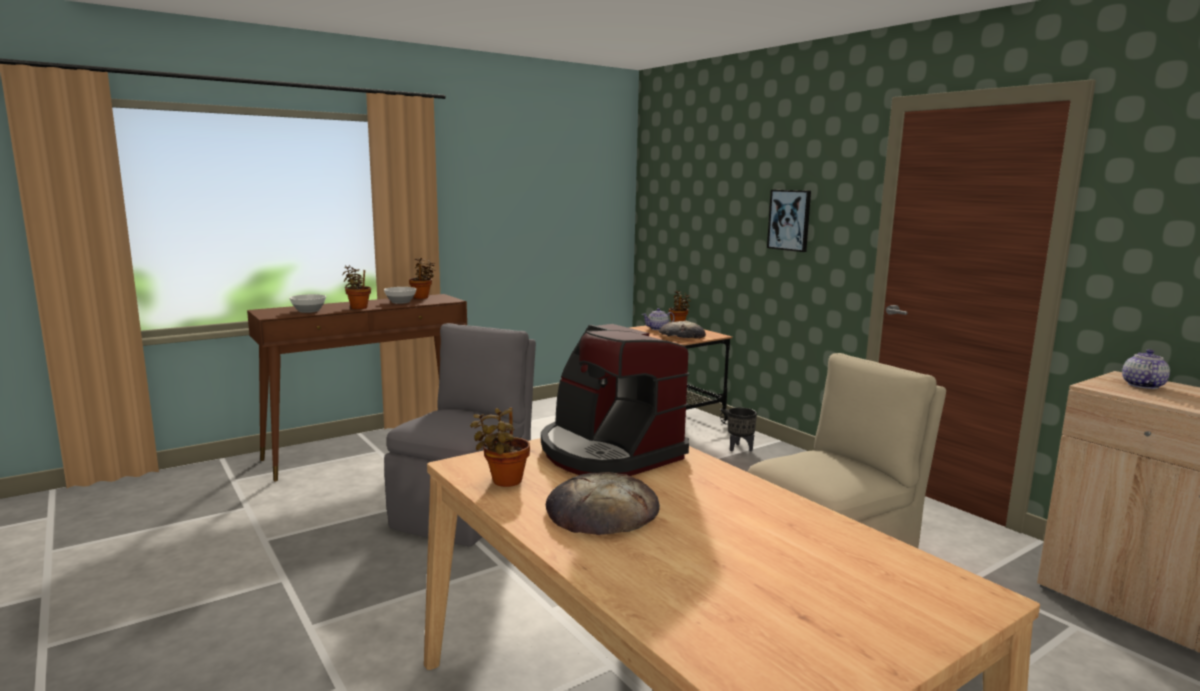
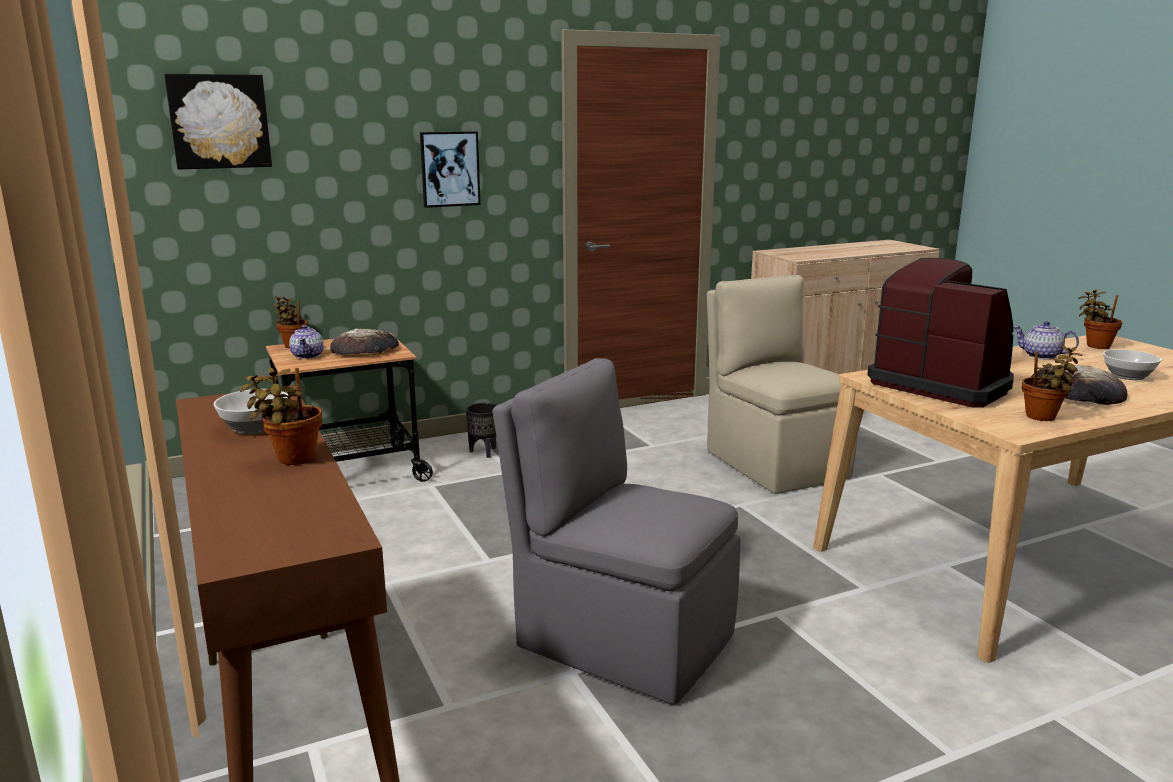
camera: 80 degrees left, 5 degrees up
(308, 311) = (300, 503): bowl -> bowl (1128, 376)
(422, 297) = (208, 413): potted plant -> potted plant (1095, 346)
(609, 452) = (941, 384): coffee machine -> coffee machine turned 105 degrees counterclockwise
(678, 178) = (219, 121): none -> picture
(1142, 385) = (793, 253): teapot -> teapot (1041, 356)

